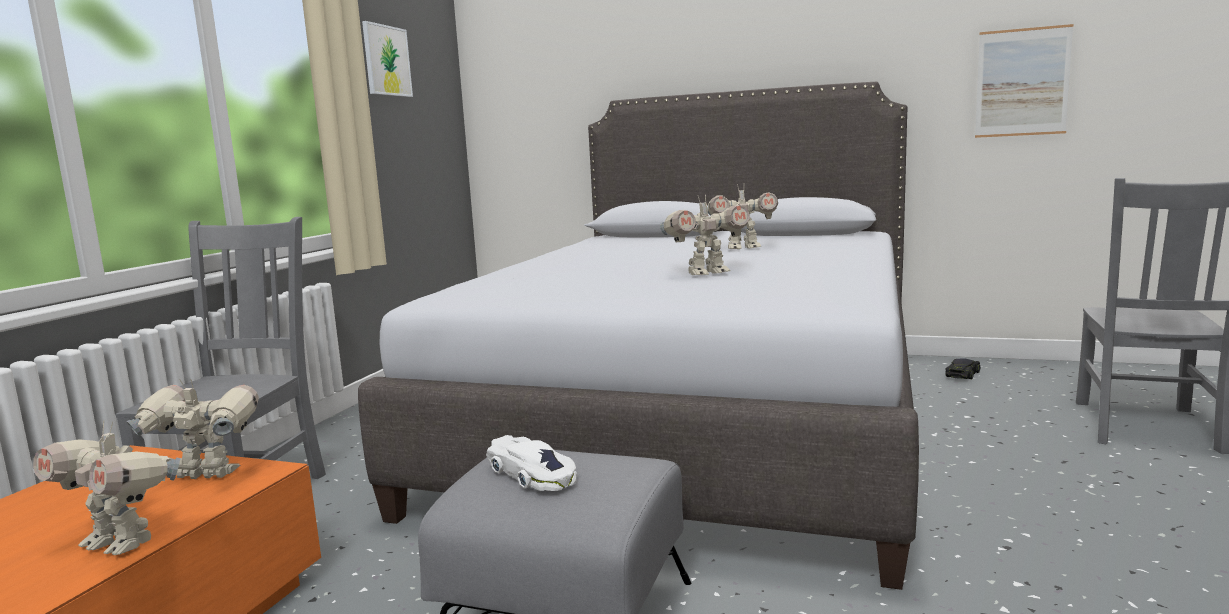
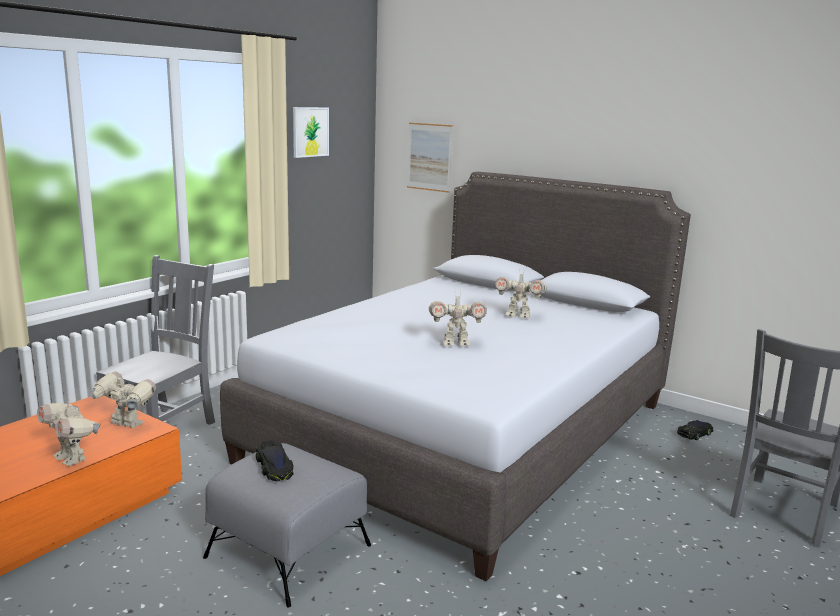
camera: 15 degrees right, 5 degrees up
(532, 474) = (274, 466): white toy car -> black toy car
(1022, 82) = (786, 210): picture -> picture (429, 157)

